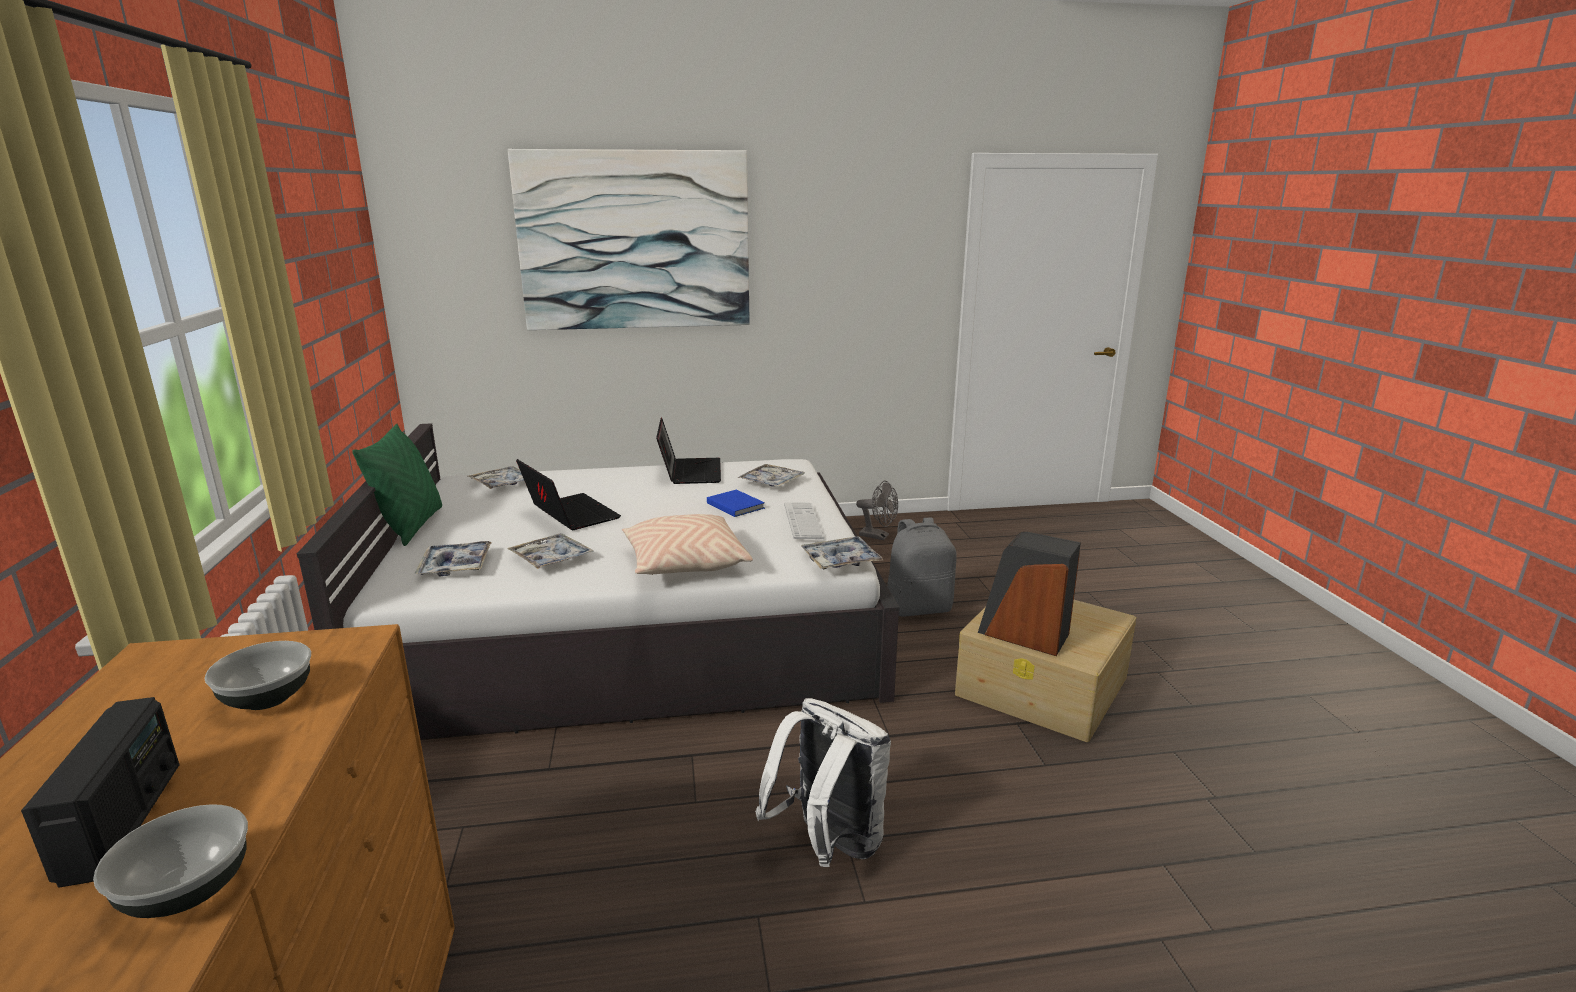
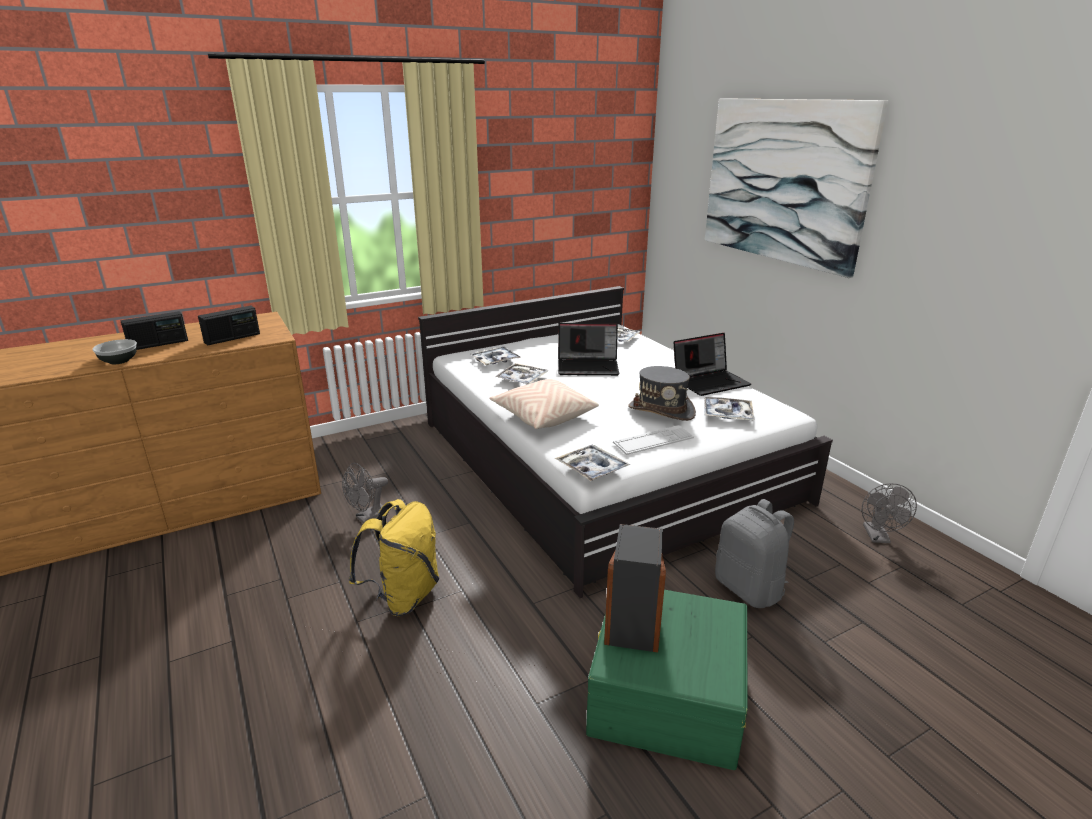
camera: 70 degrees right, 5 degrees up
(266, 697) = (232, 338): bowl -> radio
(411, 526) = (536, 337): green pillow -> none
(569, 514) = (589, 366): laptop -> laptop turned 60 degrees clockwise
(595, 864) = (368, 517): none -> grey fan
(735, 505) = (661, 410): blue book -> grey hat
(828, 844) = (403, 596): white backpack -> yellow backpack
(1043, 686) = (666, 695): beige storage box -> green storage box

